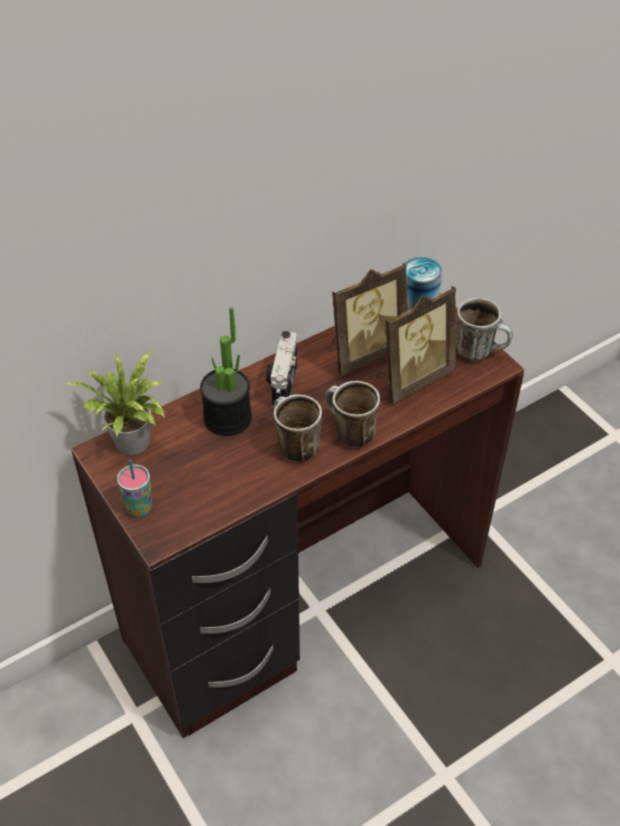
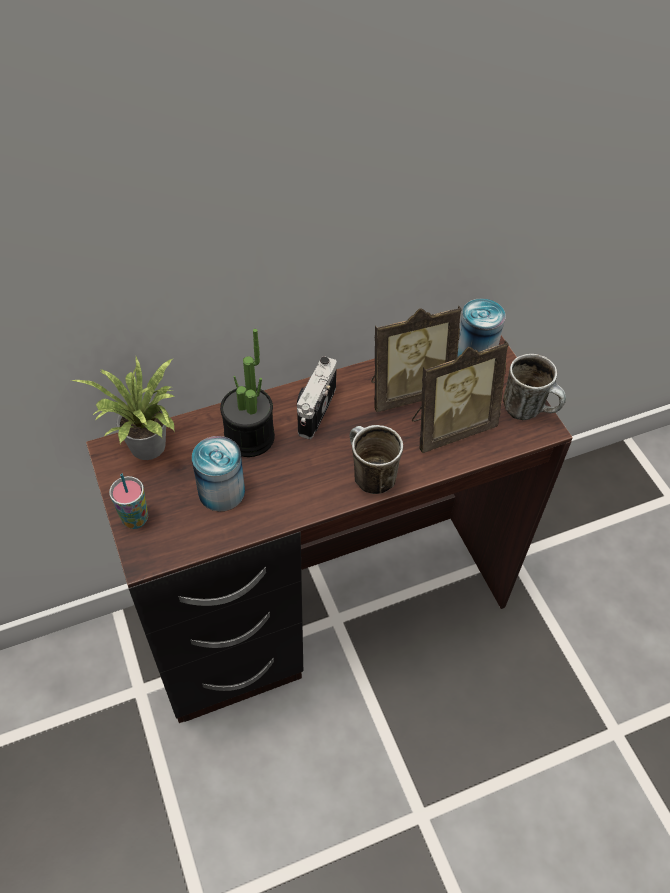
camera: 10 degrees right, 5 degrees up
(215, 470) = (221, 491): none -> can
(292, 446) = (307, 479): mug -> none

